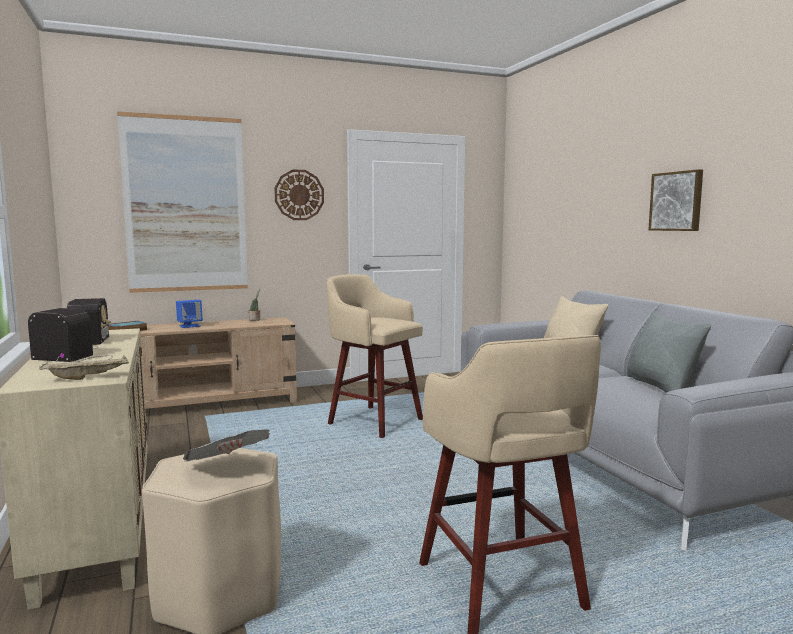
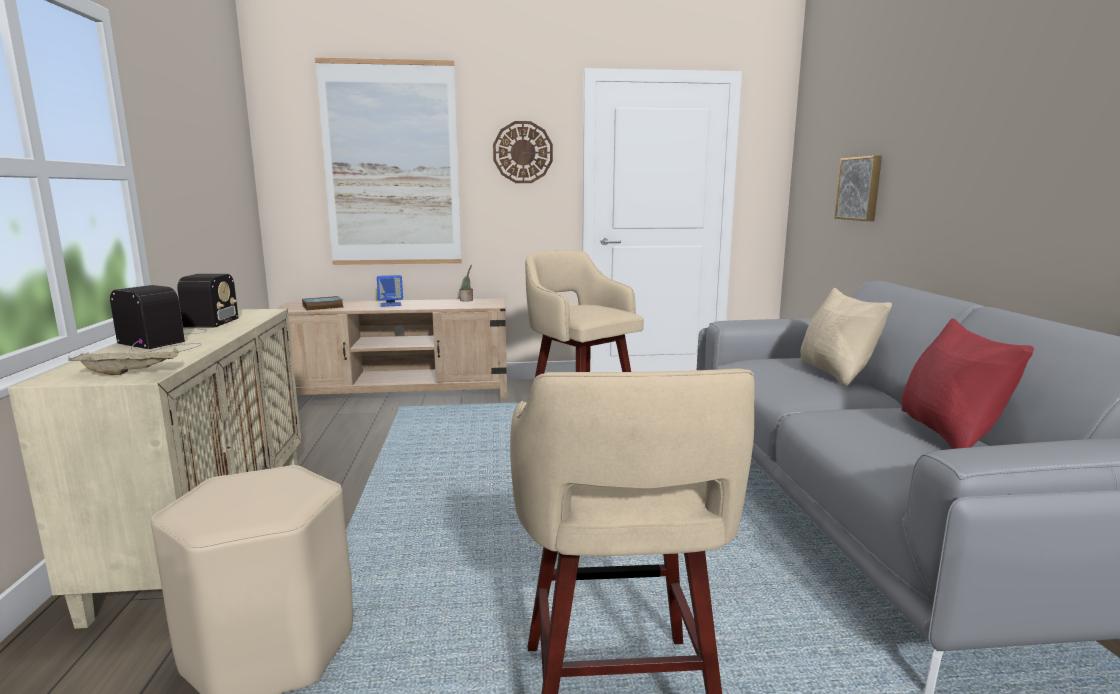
camera: 15 degrees right, 5 degrees up
(227, 469) = (261, 502): newspaper -> none
(661, 387) = (948, 433): grey pillow -> red pillow
(677, 201) = (1021, 151): picture -> picture (860, 188)

